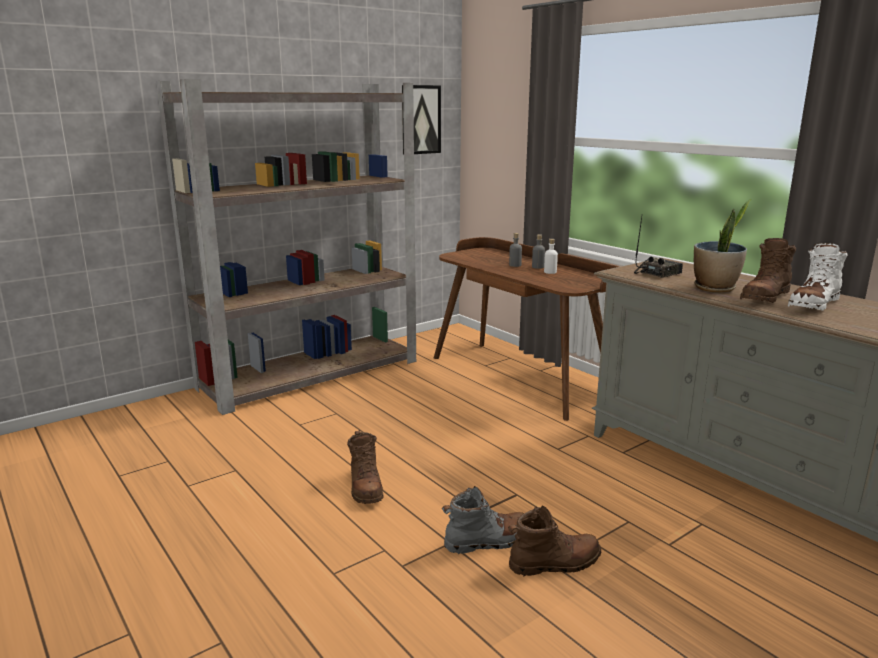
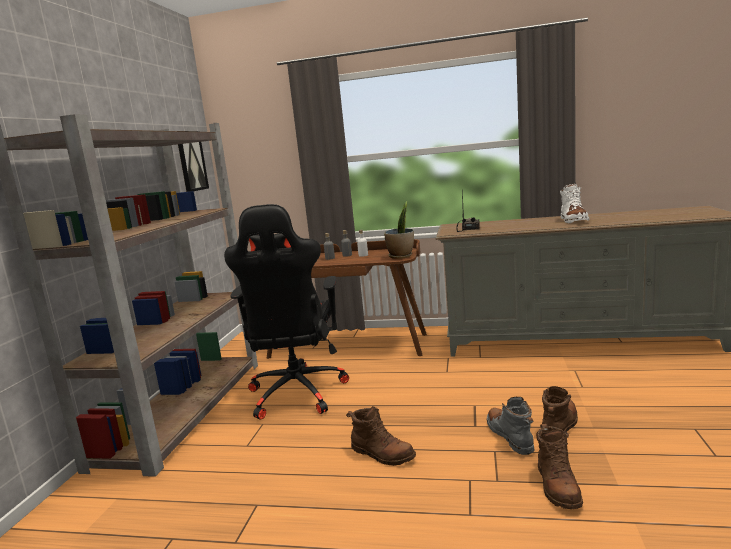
camera: 40 degrees left, 5 degrees down
(407, 398) = (298, 389): none -> black office chair
(488, 541) = (510, 436): grey boot -> grey boot turned 45 degrees counterclockwise
(715, 288) = (516, 226): potted plant -> potted plant (401, 256)
(764, 297) = (547, 223): brown boot -> brown boot (557, 486)

